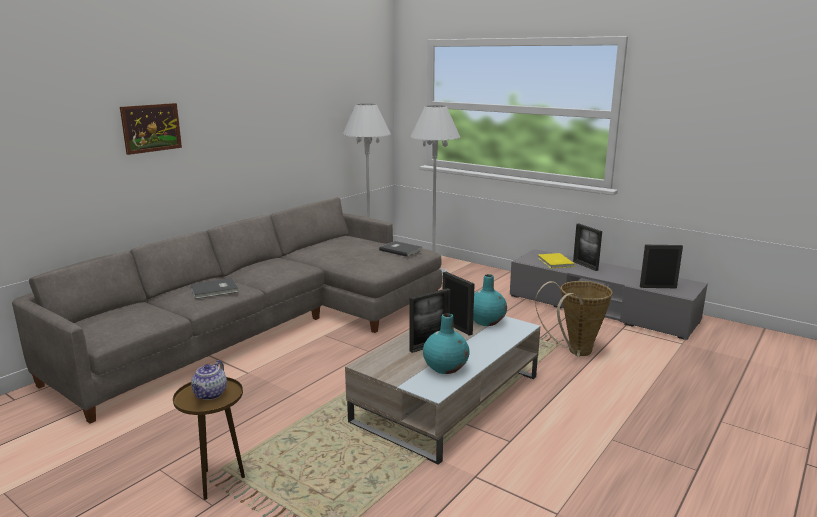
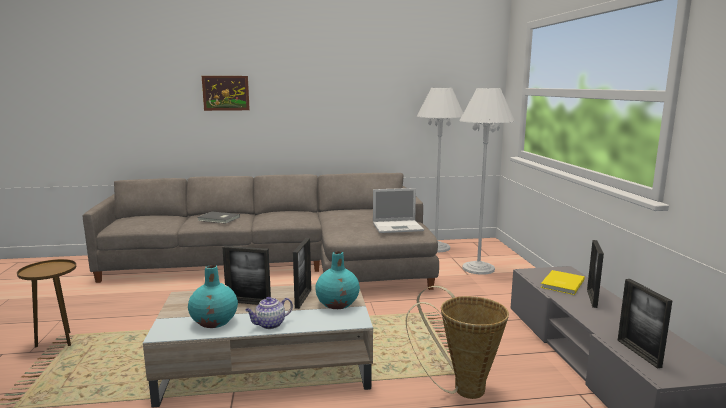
camera: 45 degrees right, 5 degrees down
(210, 394) = (49, 270): teapot -> teapot (269, 324)
(401, 250) = (398, 227): grey book -> laptop
(658, 287) = (638, 353): picture frame -> picture frame turned 150 degrees counterclockwise

